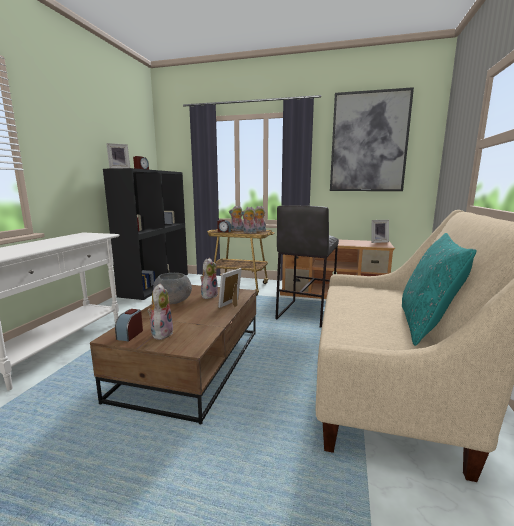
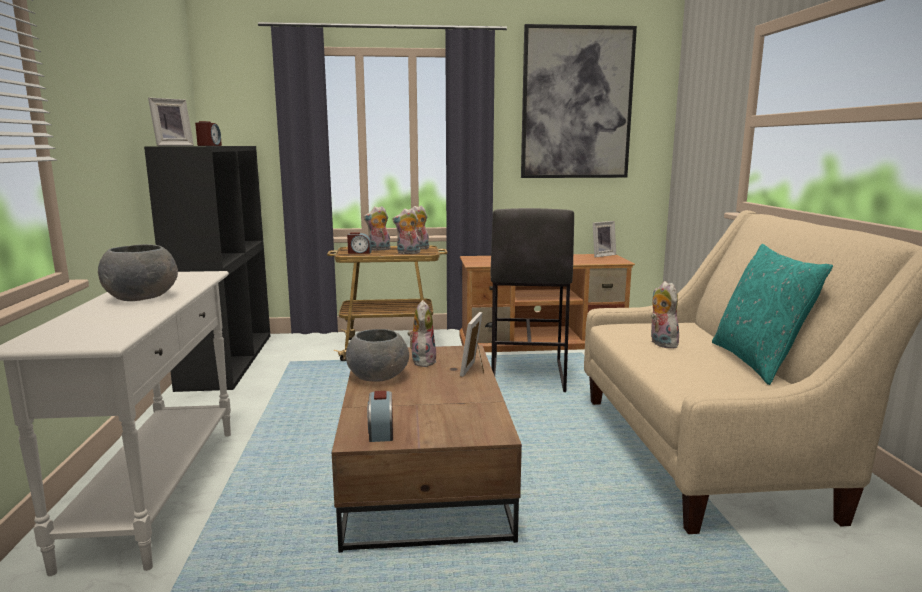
camera: 20 degrees left, 0 degrees up
(49, 243) = (143, 297): none -> grey bowl
(161, 333) = (425, 423): plush toy -> plush toy (661, 343)

